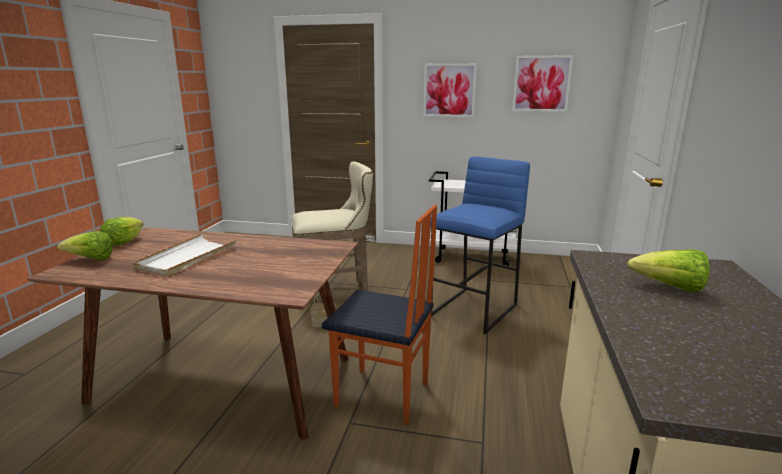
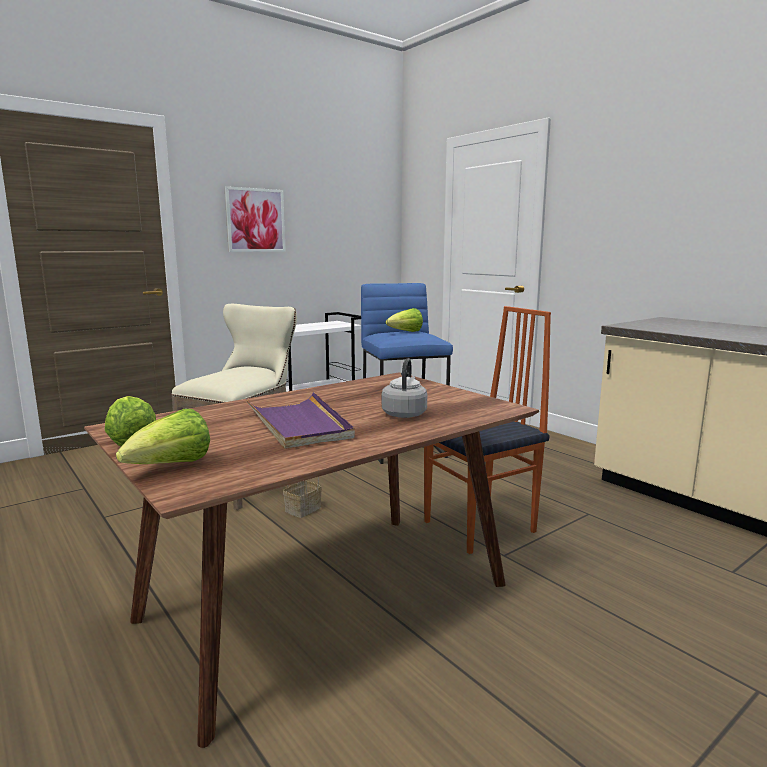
camera: 50 degrees left, 5 degrees down
(187, 258) = (299, 424): white tray -> purple tray
(239, 273) = (404, 413): none -> grey kettle
(541, 83) = (343, 215): picture -> none
(669, 288) = (695, 327): lettuce -> lettuce (406, 332)

